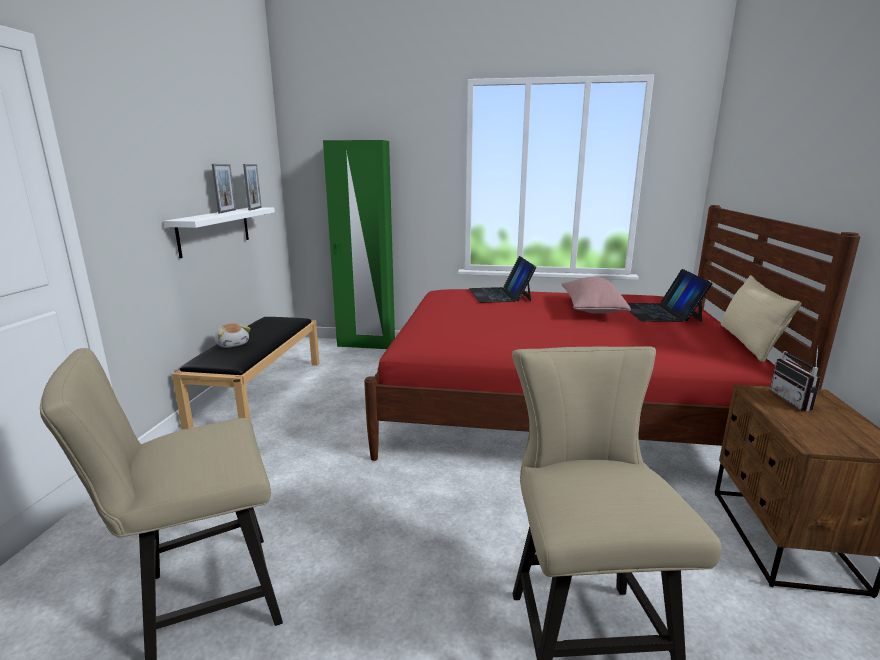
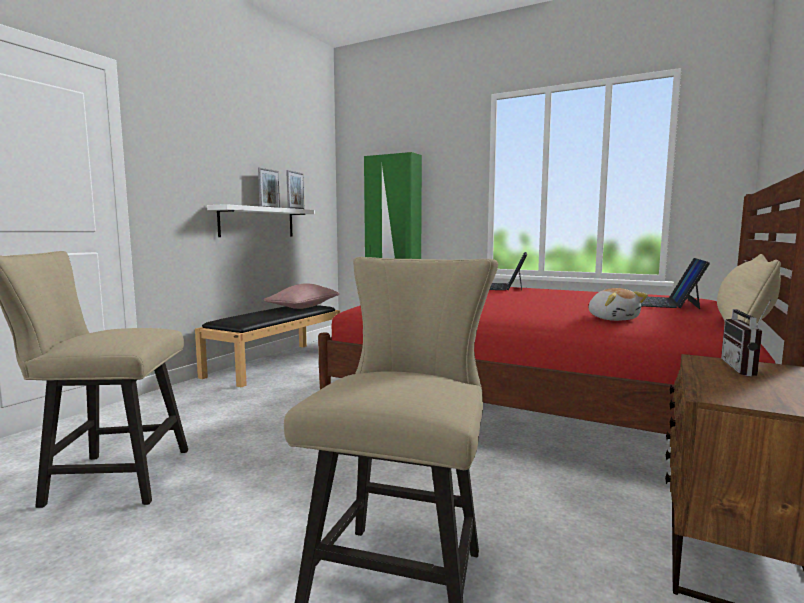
camera: 20 degrees right, 10 degrees down
(232, 344) = (253, 315): plush toy -> plush toy (613, 319)
(591, 309) = (578, 297): pink pillow -> pink pillow (303, 307)

